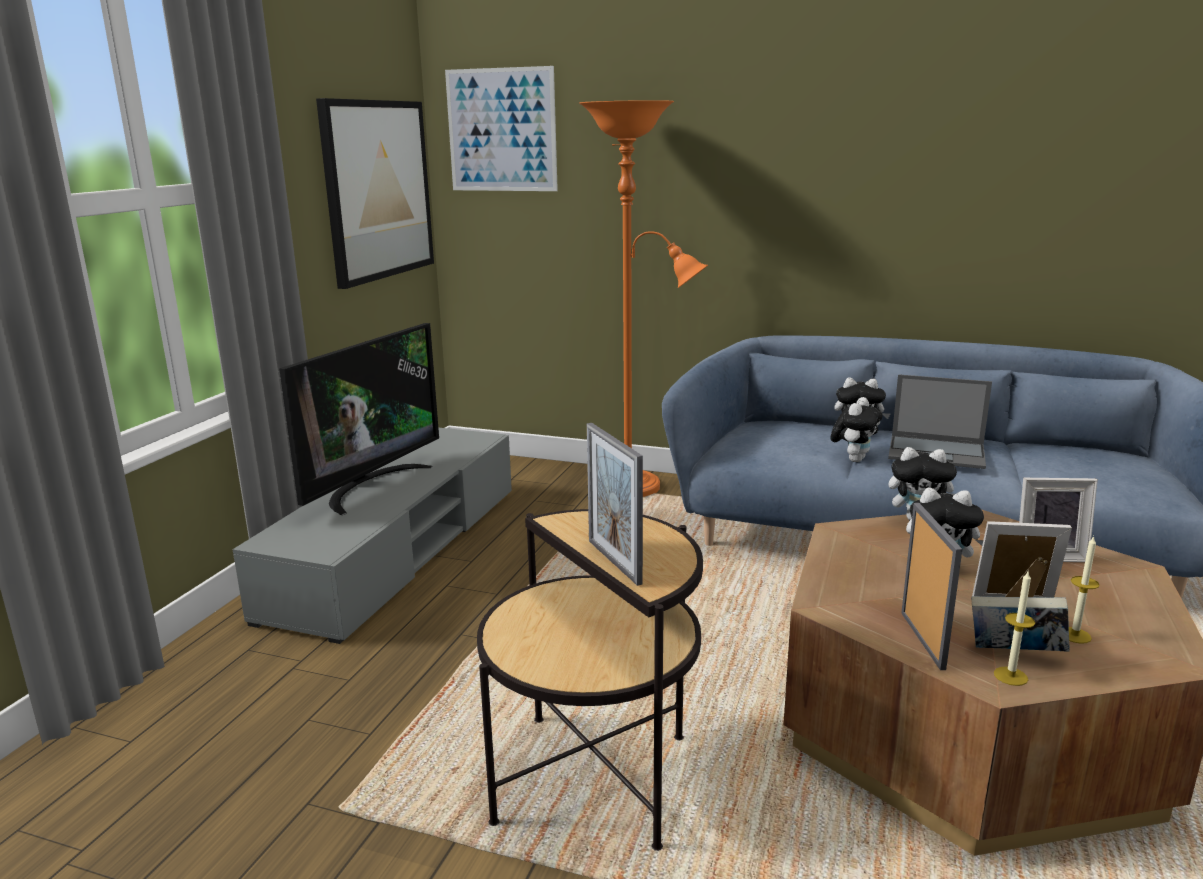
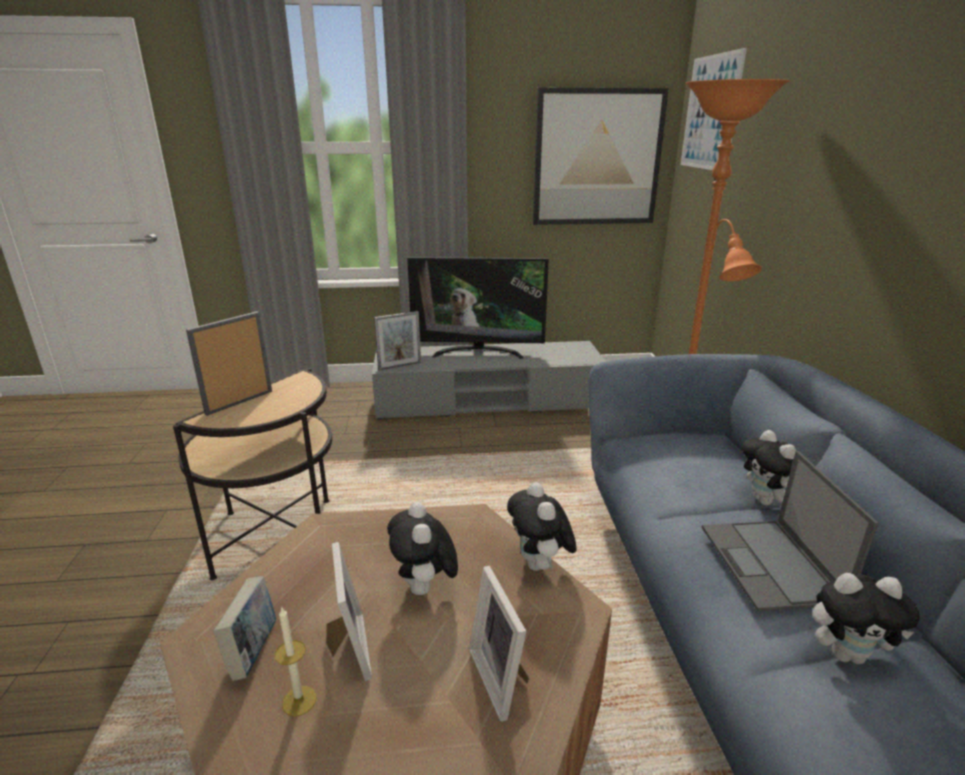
camera: 65 degrees right, 5 degrees up
(853, 459) = (698, 511): plush toy -> plush toy (847, 654)
(922, 640) = (272, 587): picture frame -> picture frame (399, 366)
(1010, 676) = (212, 648): candle -> none

